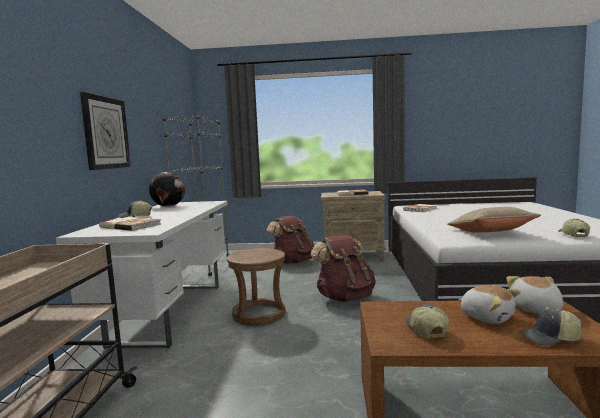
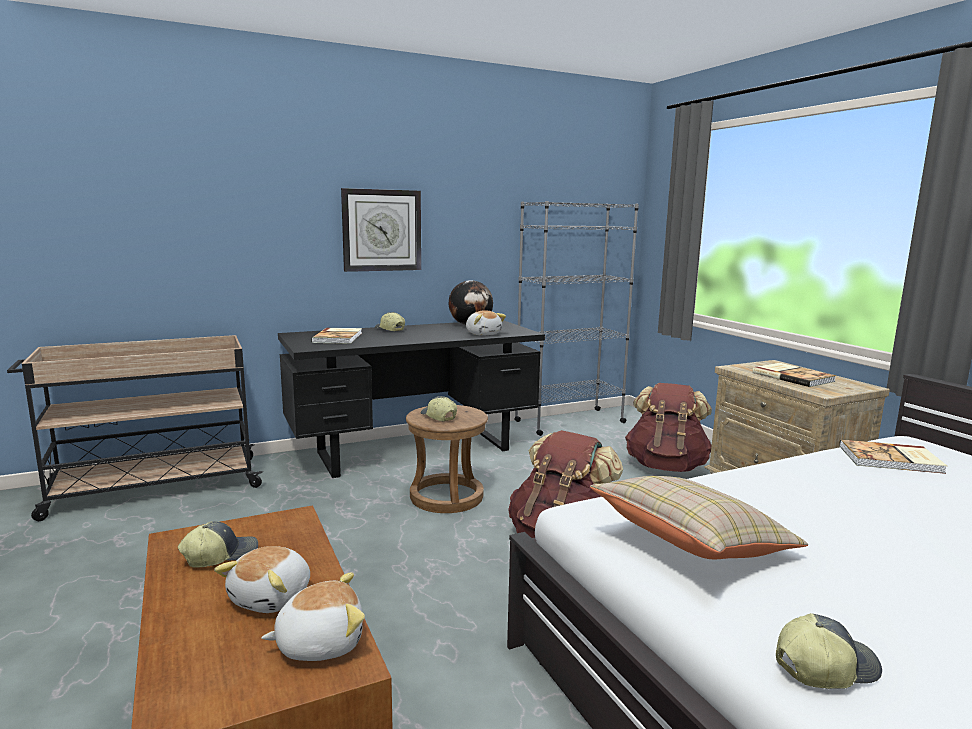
camera: 60 degrees right, 5 degrees up
(170, 312) = (414, 451): white desk -> black desk
(201, 206) = (483, 334): none -> plush toy
(550, 338) = (193, 653): cap -> cap (438, 417)

